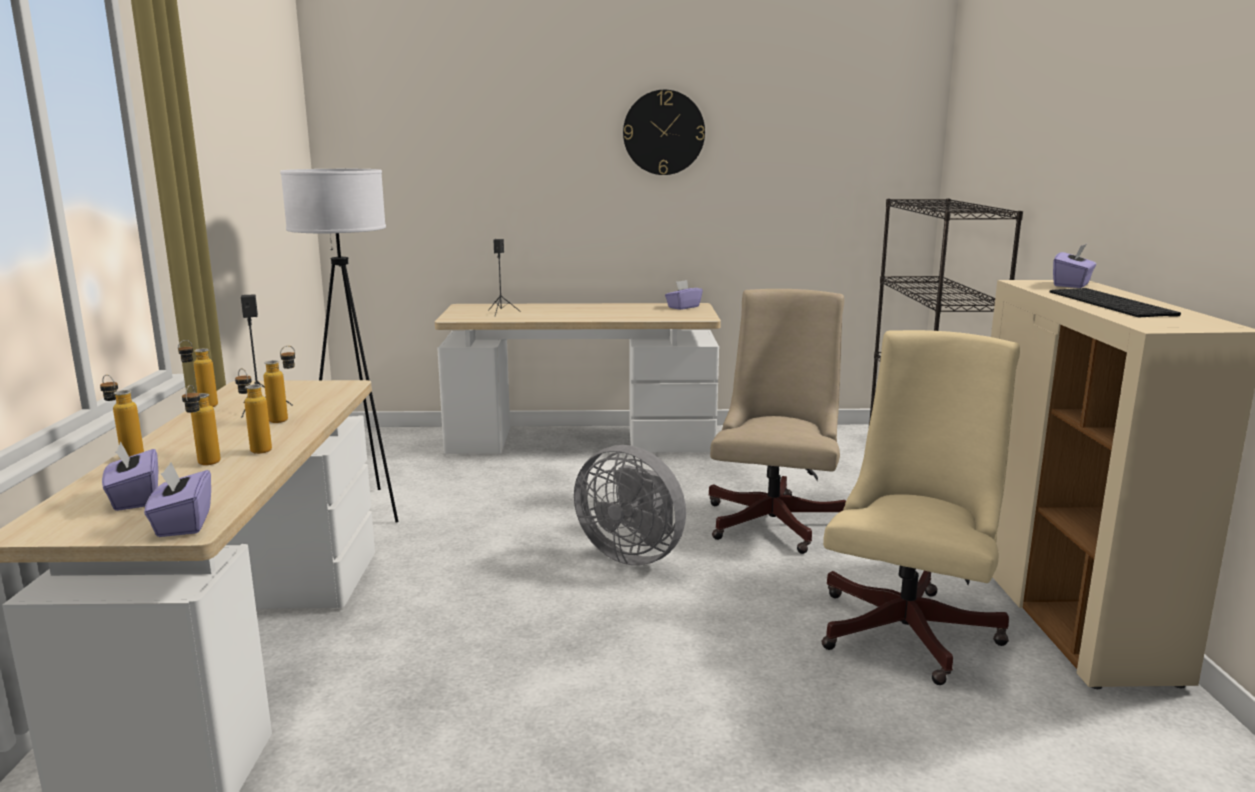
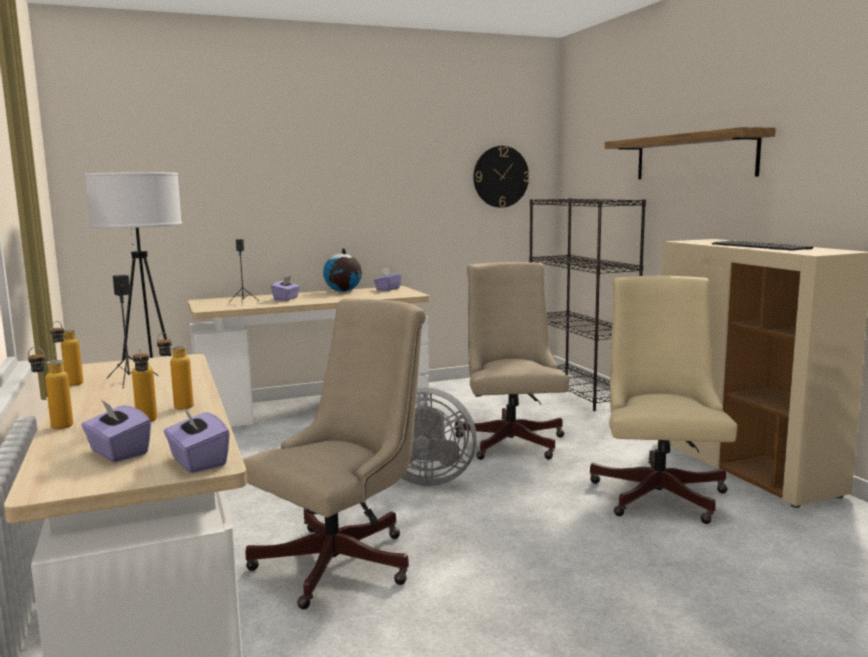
camera: 20 degrees left, 5 degrees down
(285, 419) = (168, 385): bottle -> none
(467, 638) = (344, 560): none -> beige office chair
(628, 306) = (343, 291): none -> globe
(663, 132) = (361, 152): wall clock -> wall clock (500, 176)
(1072, 285) = (714, 241): purple tissue box -> purple tissue box (286, 299)
(1080, 155) = (693, 156): none -> shelf

